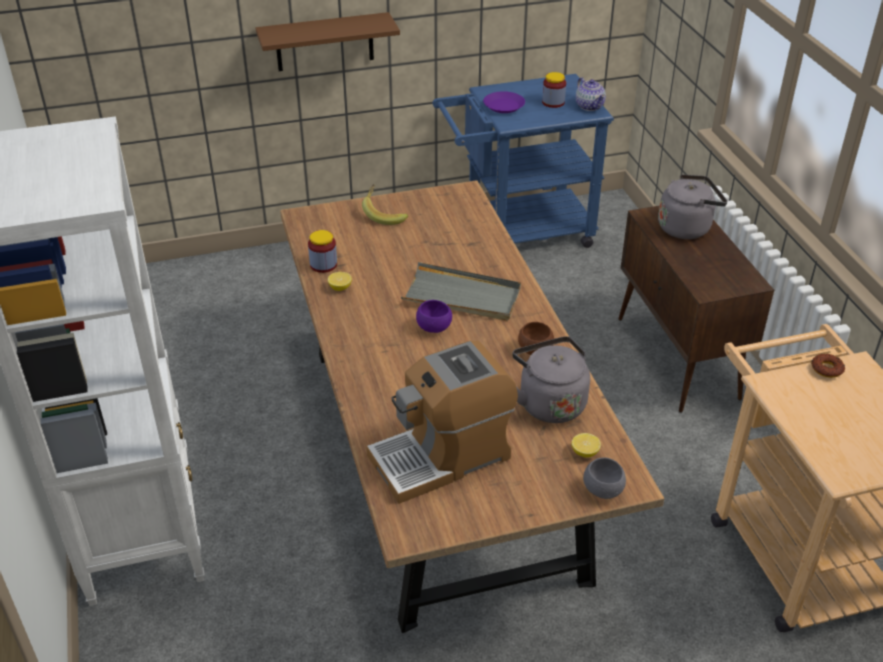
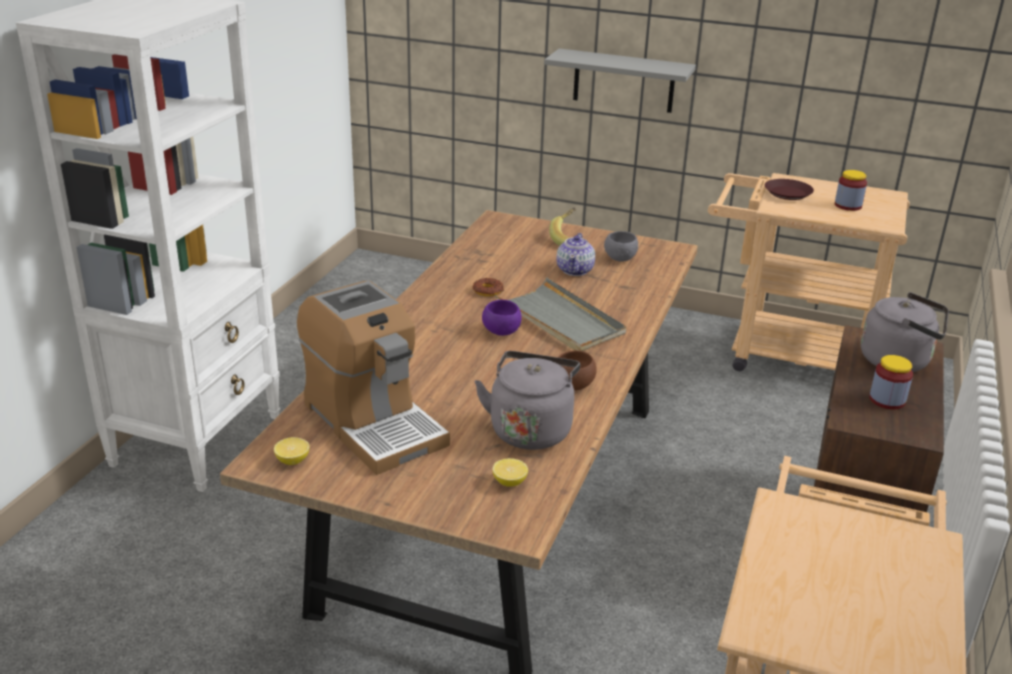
camera: 35 degrees right, 10 degrees down
(323, 265) = (468, 255): jar -> jar (887, 400)
(324, 42) = (623, 81): brown shelf -> grey shelf
(340, 288) = (460, 275): lemon -> lemon (292, 461)
(442, 456) = (373, 423): coffee machine -> coffee machine turned 135 degrees counterclockwise
(503, 106) = (787, 193): purple plate -> brown plate
(517, 232) = (786, 354): blue cart -> beige cart
(589, 106) = (887, 219): teapot -> teapot (575, 270)
(602, 490) = (484, 520): grey bowl -> grey bowl (619, 258)
(827, 369) = (877, 525): donut -> donut (488, 291)

